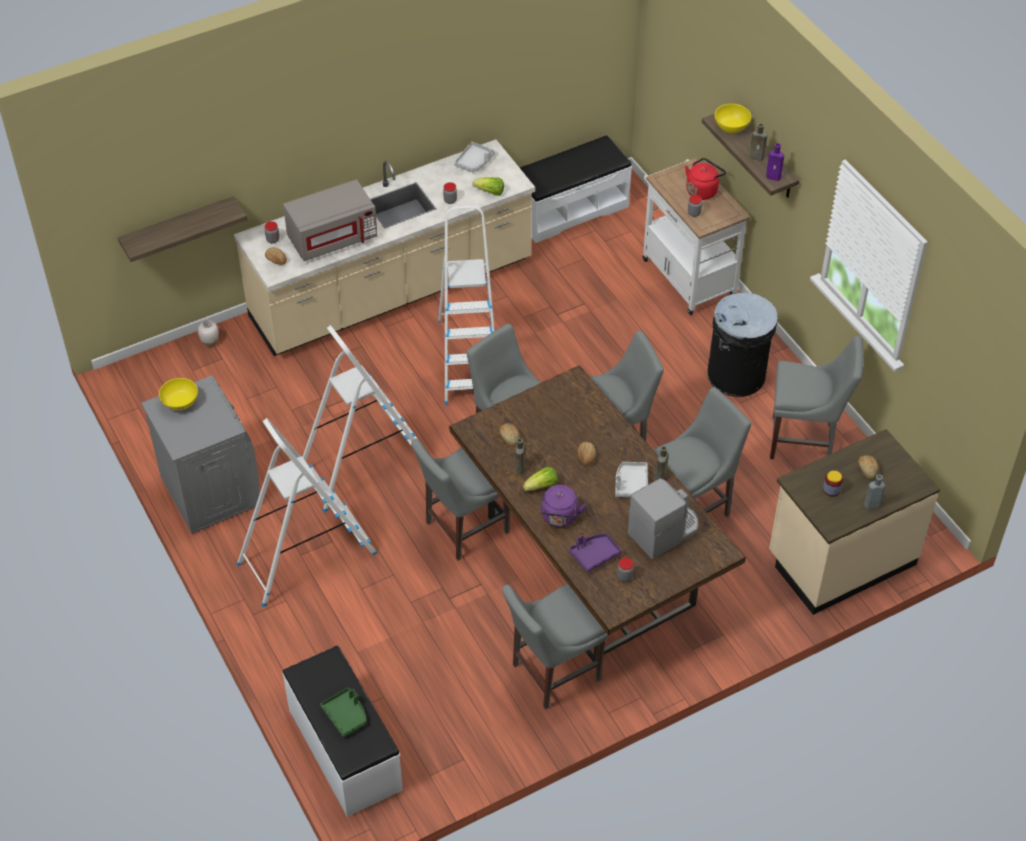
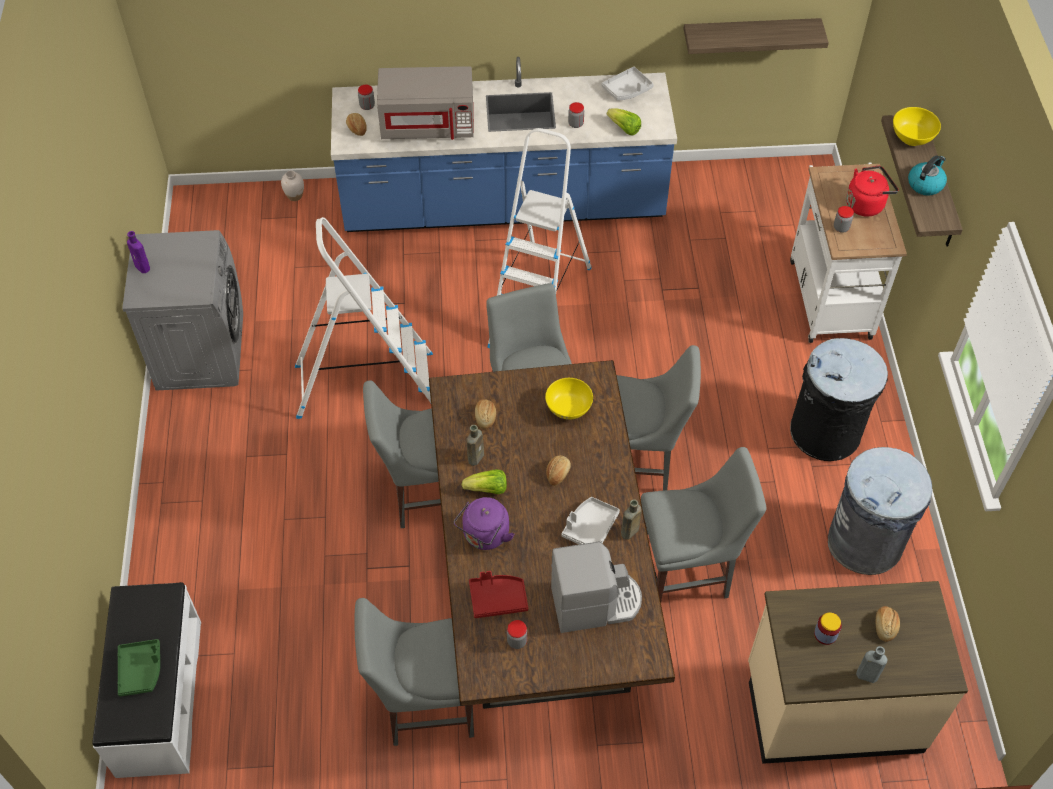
camera: 25 degrees right, 5 degrees up
(178, 228) = (267, 61): shelf -> shelf (750, 35)
(180, 403) = (169, 249): yellow bowl -> yellow bowl (568, 408)
(307, 558) = (251, 462): white step ladder -> none
(392, 291) = (503, 204): beige counter -> blue counter
(570, 210) = (740, 180): white bench -> none
(594, 555) = (497, 599): purple tray -> red tray
(758, 157) = (925, 184): brown bottle -> kettle
(774, 177) = (933, 215): purple bottle -> purple bottle (143, 268)
(805, 441) = (865, 542): grey chair -> grey trash can

